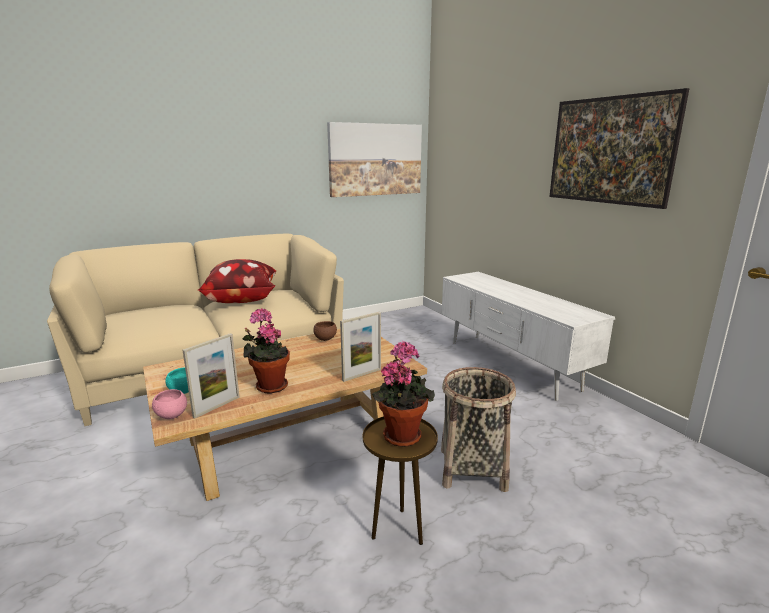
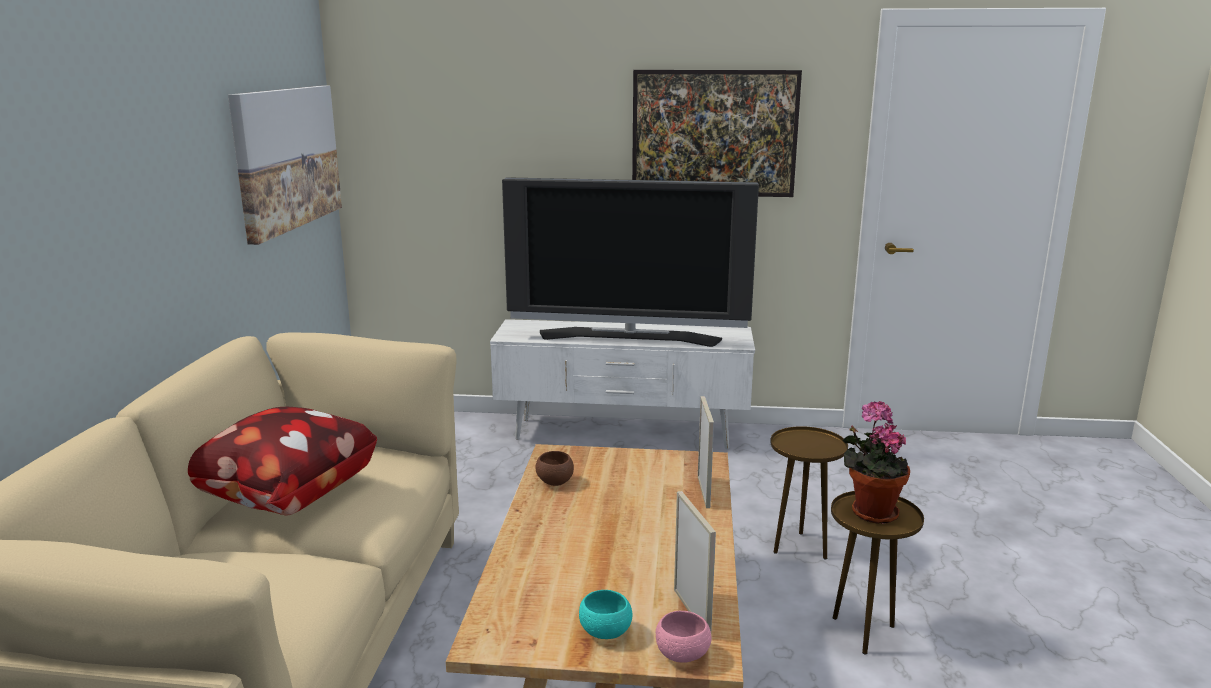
camera: 55 degrees left, 0 degrees up
(269, 386) = (666, 559): potted plant -> none
(472, 469) = (800, 547): basket -> brown side table
(513, 296) = (629, 338): none -> television

